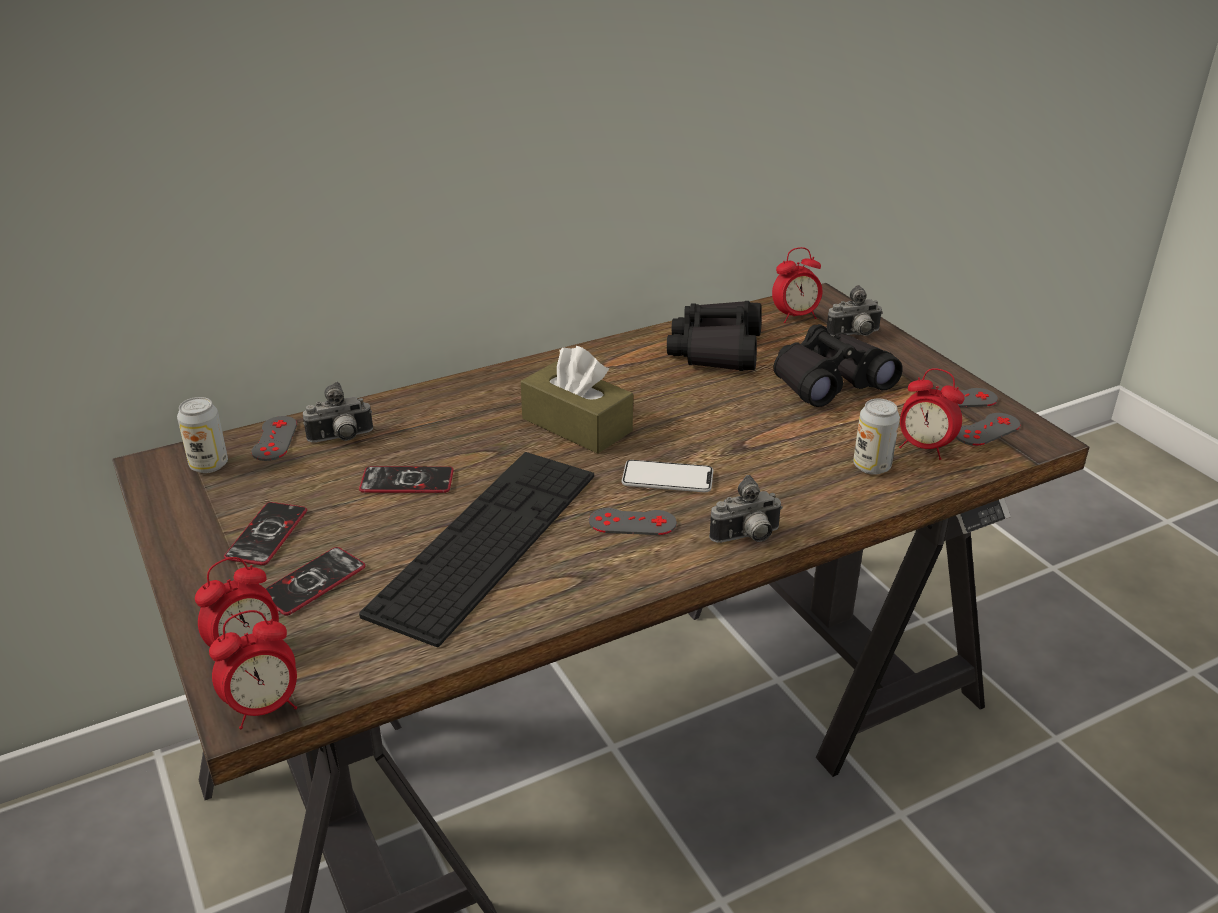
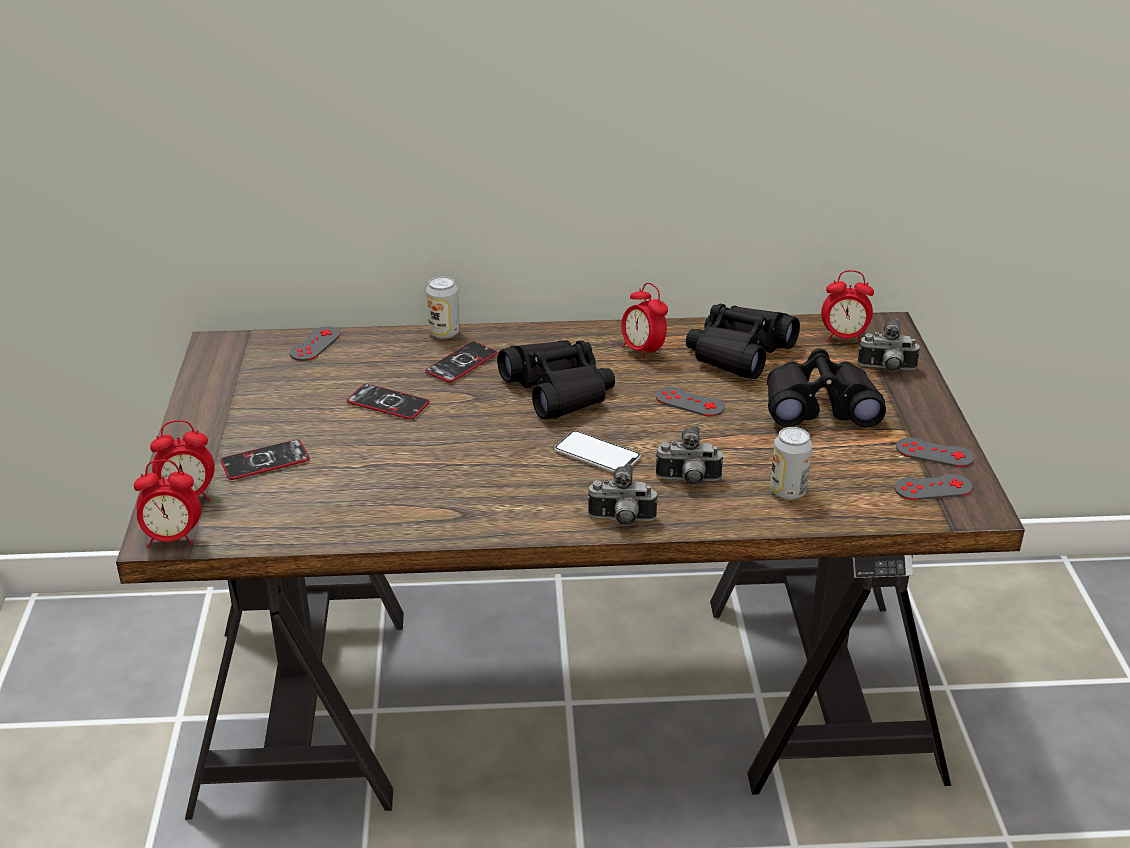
camera: 25 degrees right, 0 degrees up
(209, 465) = (254, 353): can -> can (444, 333)
(267, 535) = (258, 417): phone -> phone (461, 363)
(341, 439) = (364, 356): camera -> camera (688, 481)
(486, 541) = (412, 465): keyboard -> none
(576, 425) = (558, 390): brown tissue box -> black binoculars
(632, 522) = (537, 482): grey game controller -> grey game controller (689, 402)
(924, 448) = (853, 488): alarm clock -> alarm clock (643, 351)

